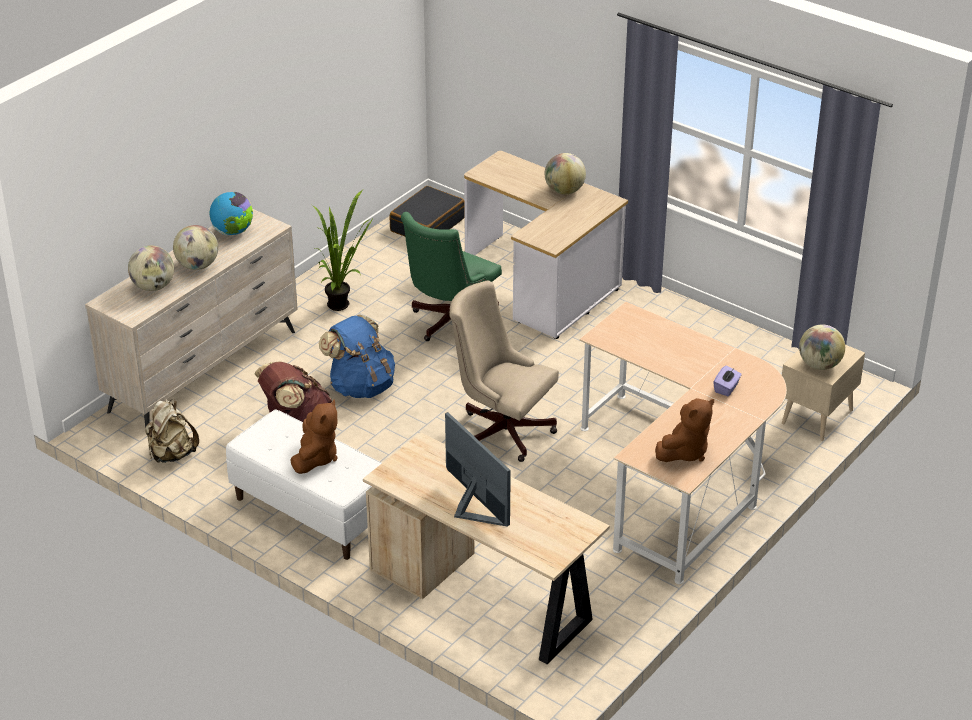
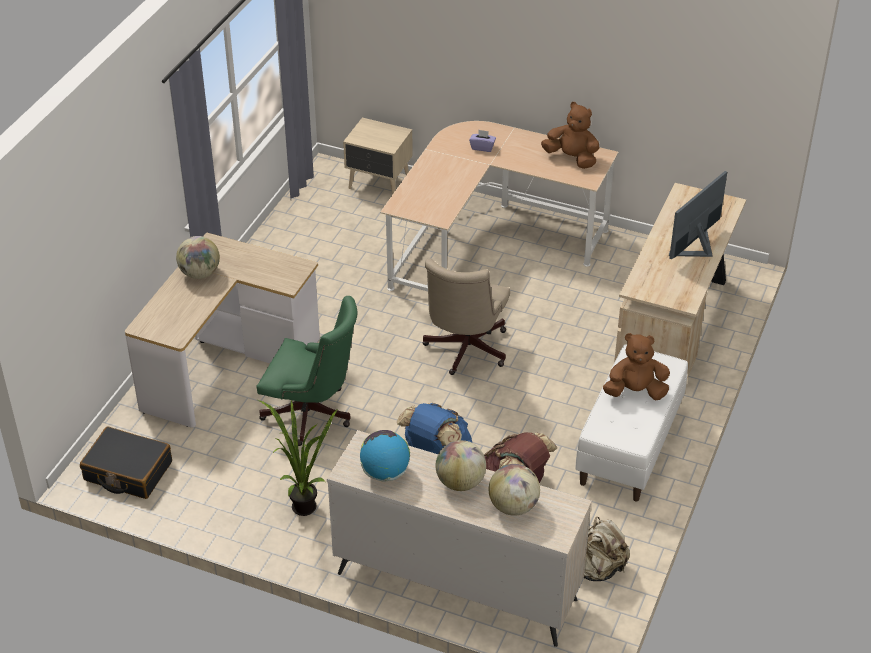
camera: 105 degrees left, 5 degrees up
(819, 365) = (388, 136): globe -> none

